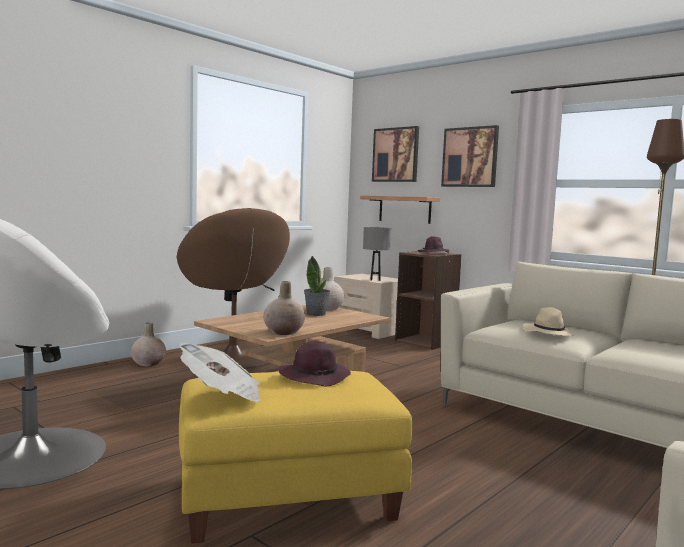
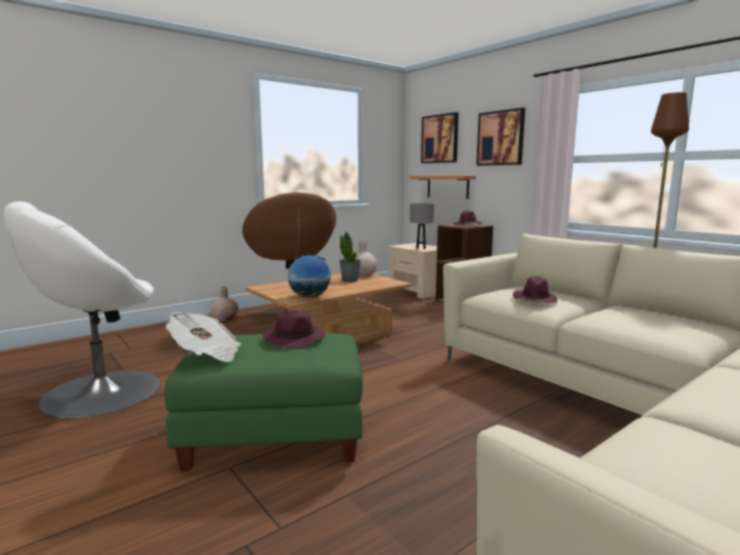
camera: 10 degrees right, 5 degrees up
(284, 332) = (309, 297): beige vase -> globe
(288, 496) = (276, 435): yellow ottoman -> green ottoman
(547, 333) = (534, 300): beige hat -> purple hat

